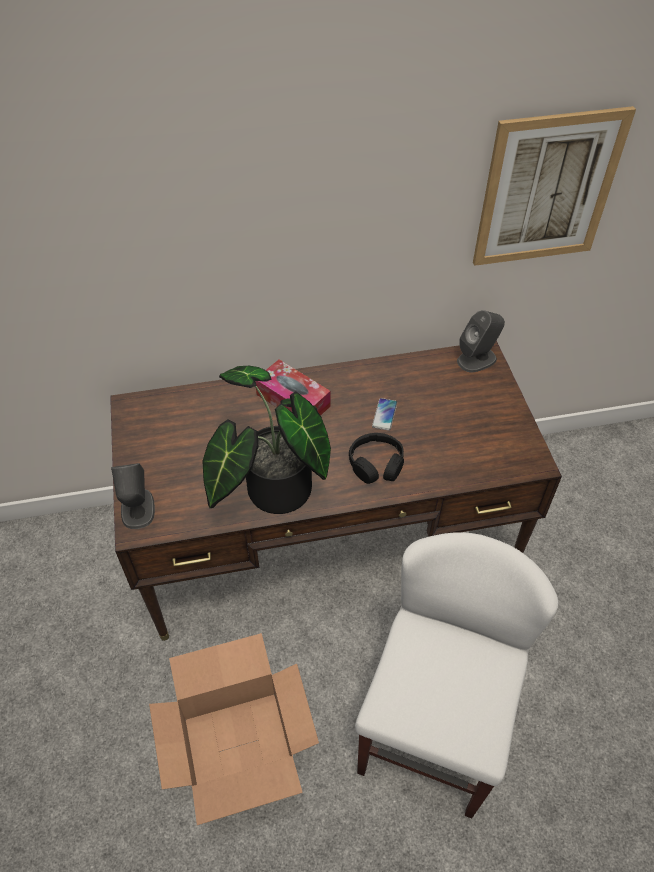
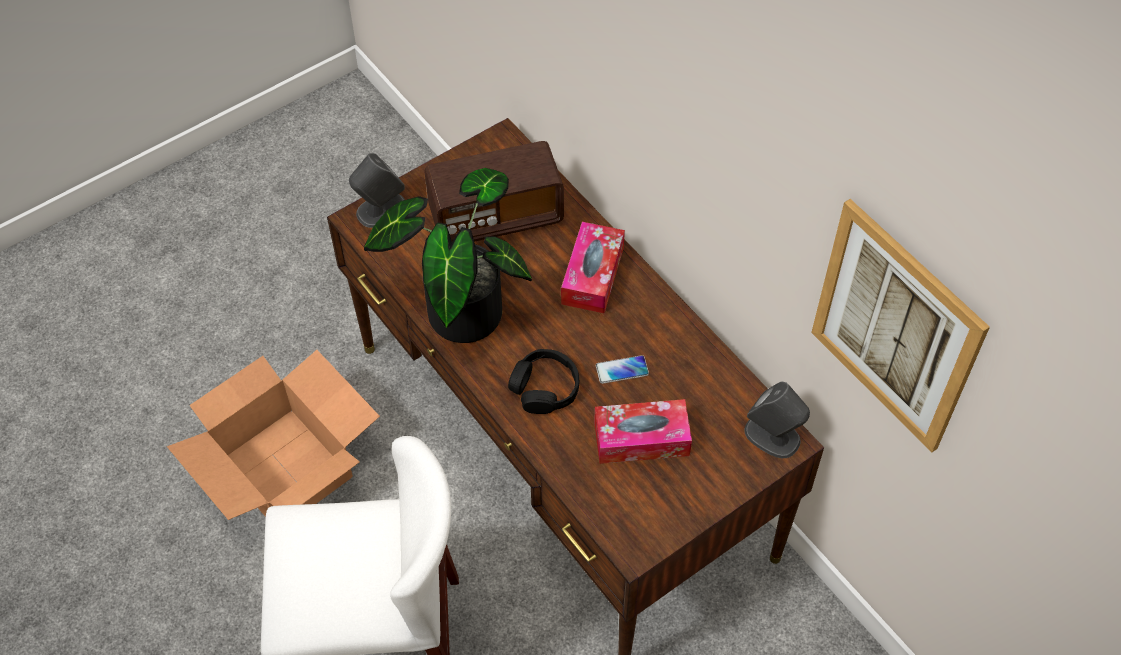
camera: 65 degrees right, 5 degrees up
(200, 436) = (496, 216): none -> radio
(447, 425) = (641, 439): none -> tissue box

